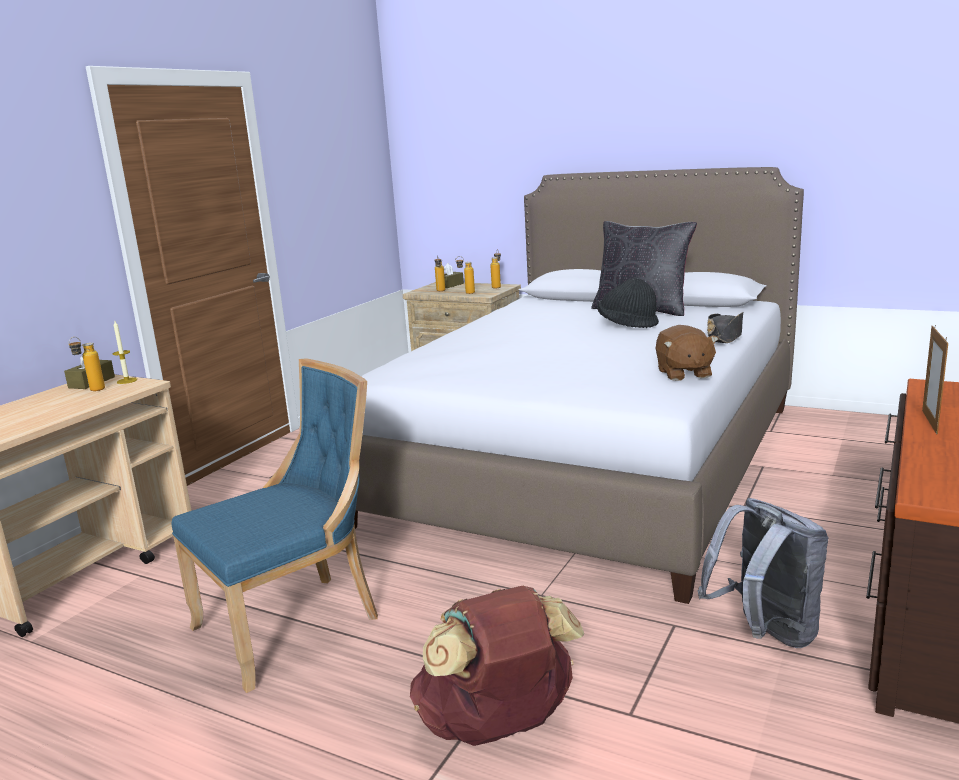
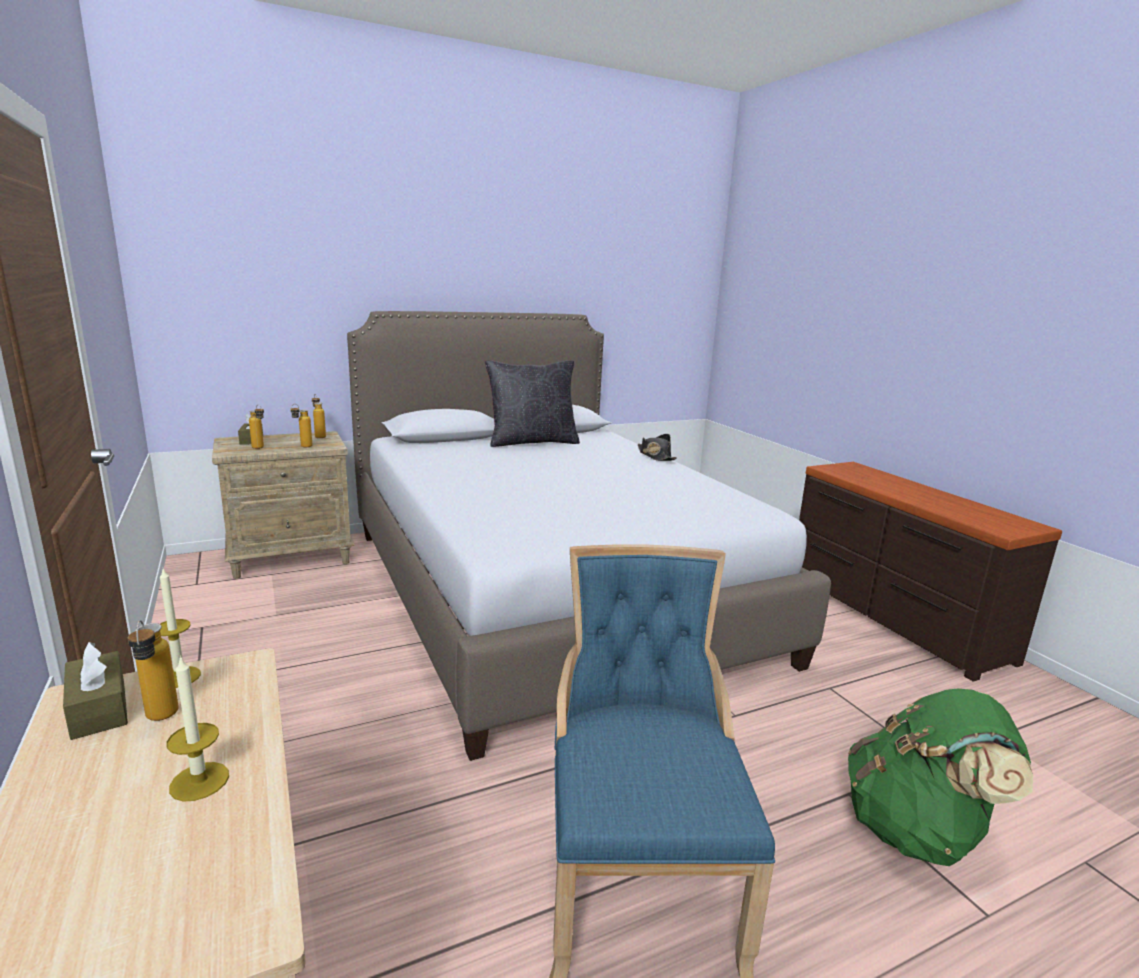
camera: 55 degrees left, 0 degrees up
(57, 409) = (199, 781): none -> candle
(498, 726) = (917, 830): brown backpack -> green backpack
(627, 324) = (561, 457): black hat -> none
(683, 374) = (717, 489): brown plush toy -> none
(765, 633) = (866, 666): grey backpack -> none
(929, 422) = (888, 490): picture frame -> none

